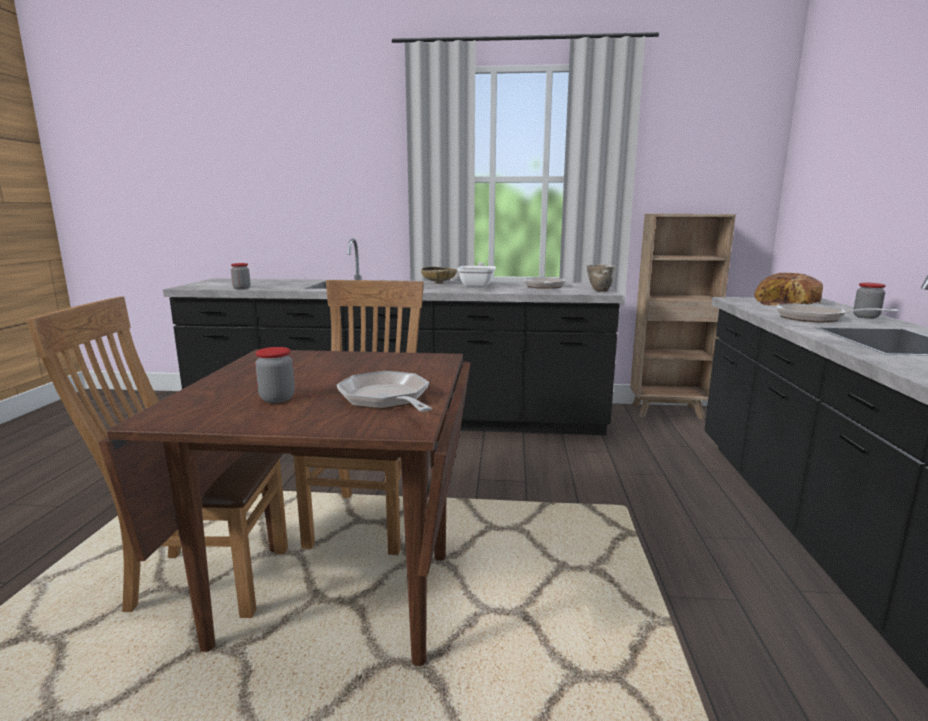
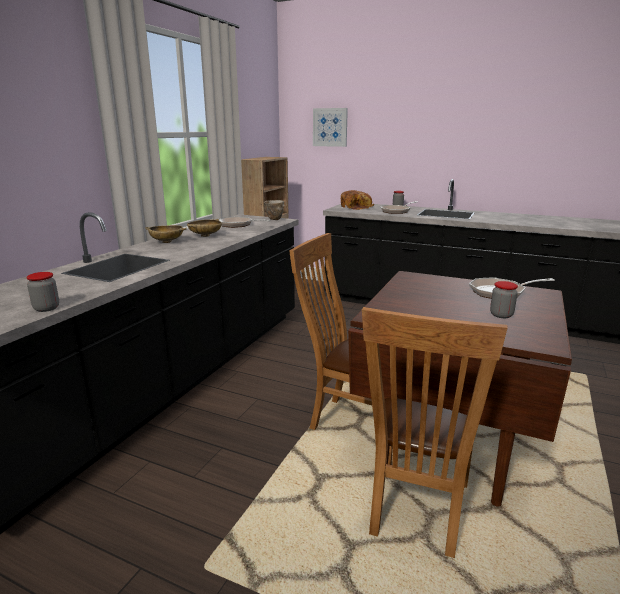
camera: 70 degrees left, 5 degrees up
(477, 286) = (205, 235): frying pan -> beige bowl
(832, 162) = (330, 127): none -> picture

